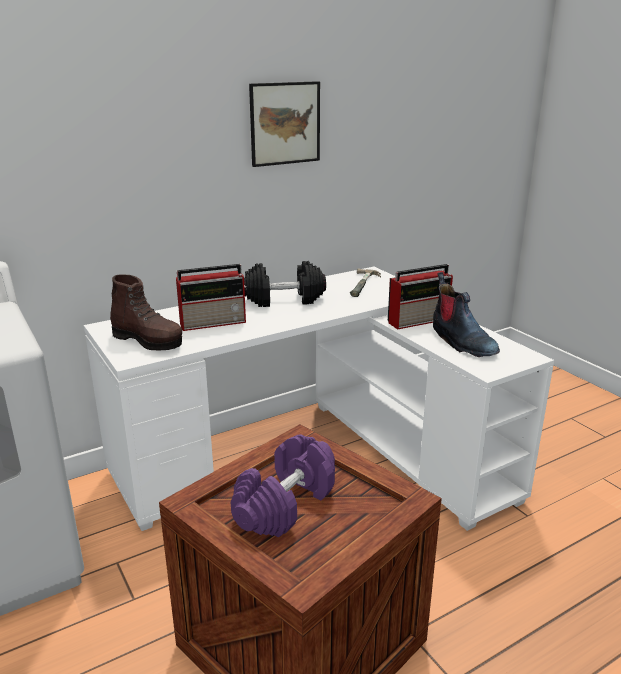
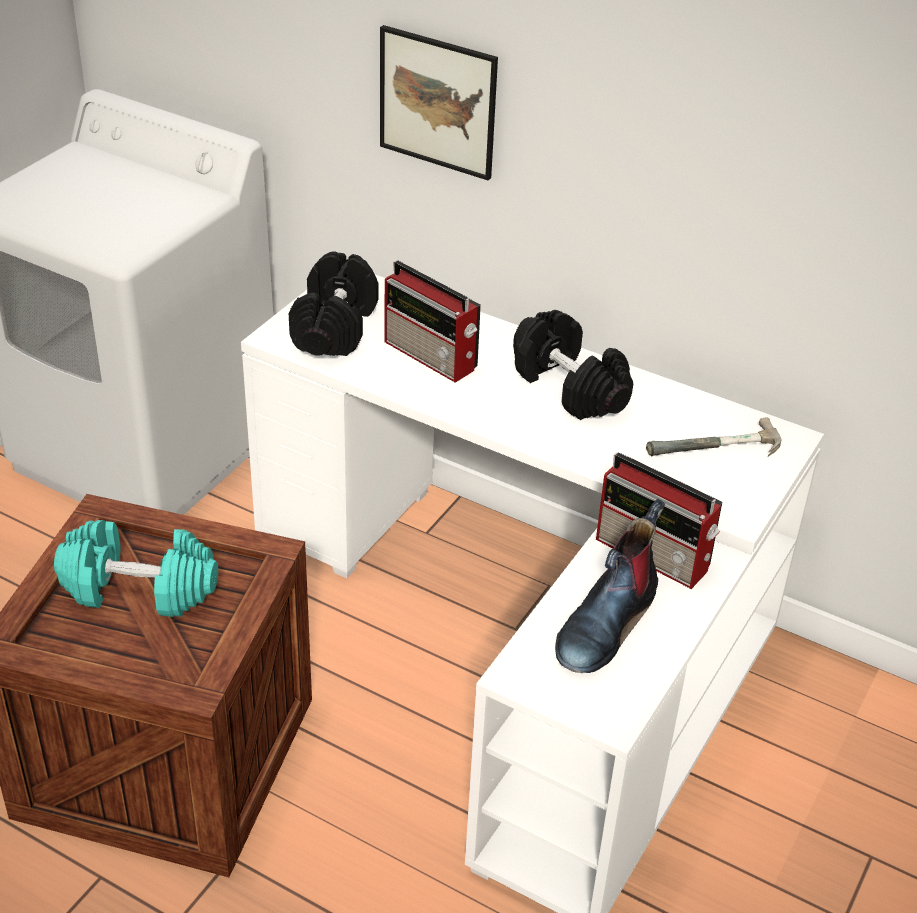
camera: 60 degrees right, 15 degrees up
(148, 340) = (335, 328): brown boot -> black dumbbell
(285, 123) = (688, 113): picture -> picture (438, 102)
(285, 503) = (140, 589): purple dumbbell -> turquoise dumbbell

